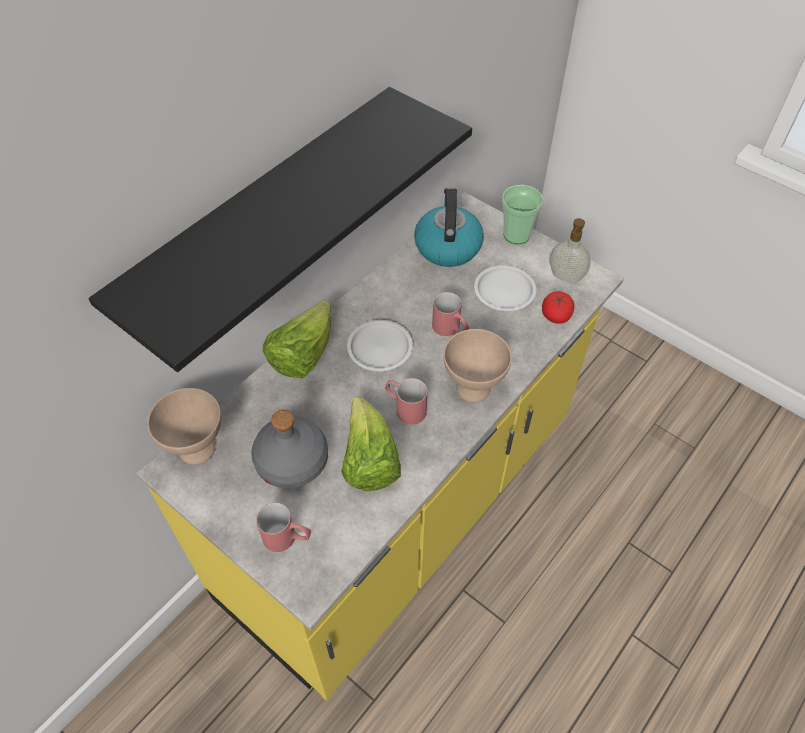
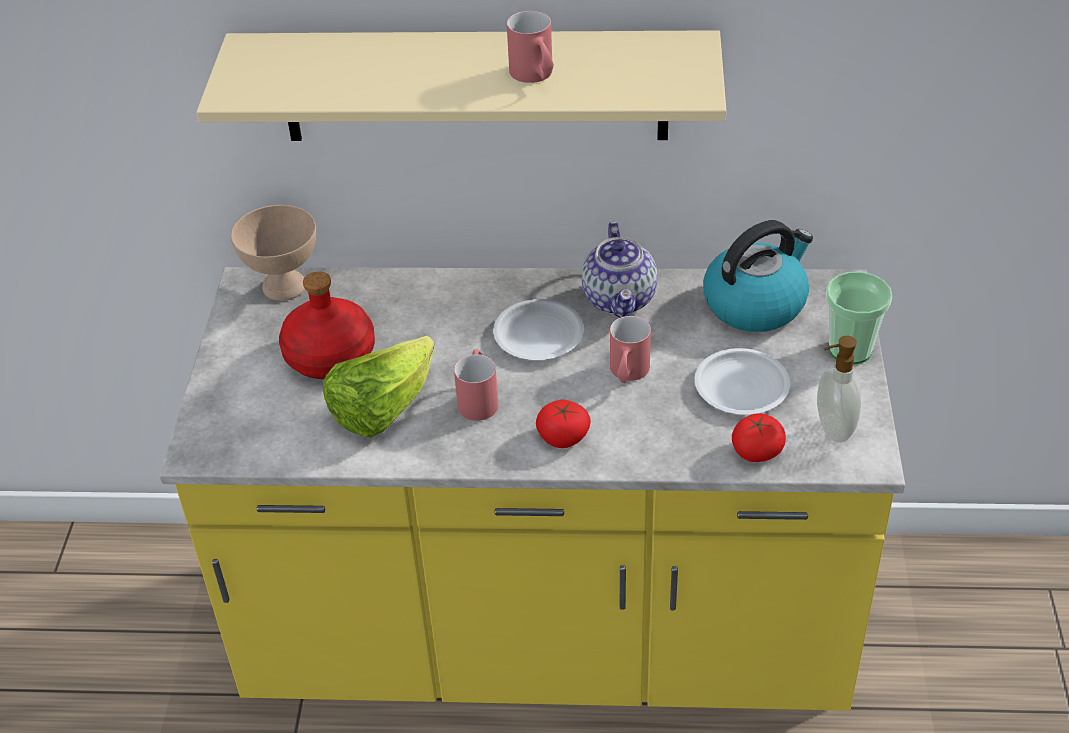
camera: 55 degrees right, 10 degrees down
(264, 218) = (474, 86): black shelf -> beige shelf
(287, 538) = (240, 404): red mug -> red mug (535, 77)
(291, 462) = (329, 356): grey bottle -> red bottle
(303, 355) = (468, 286): lettuce -> none
(387, 295) = (620, 299): none -> teapot
(473, 388) = (563, 437): beige bowl -> tomato

